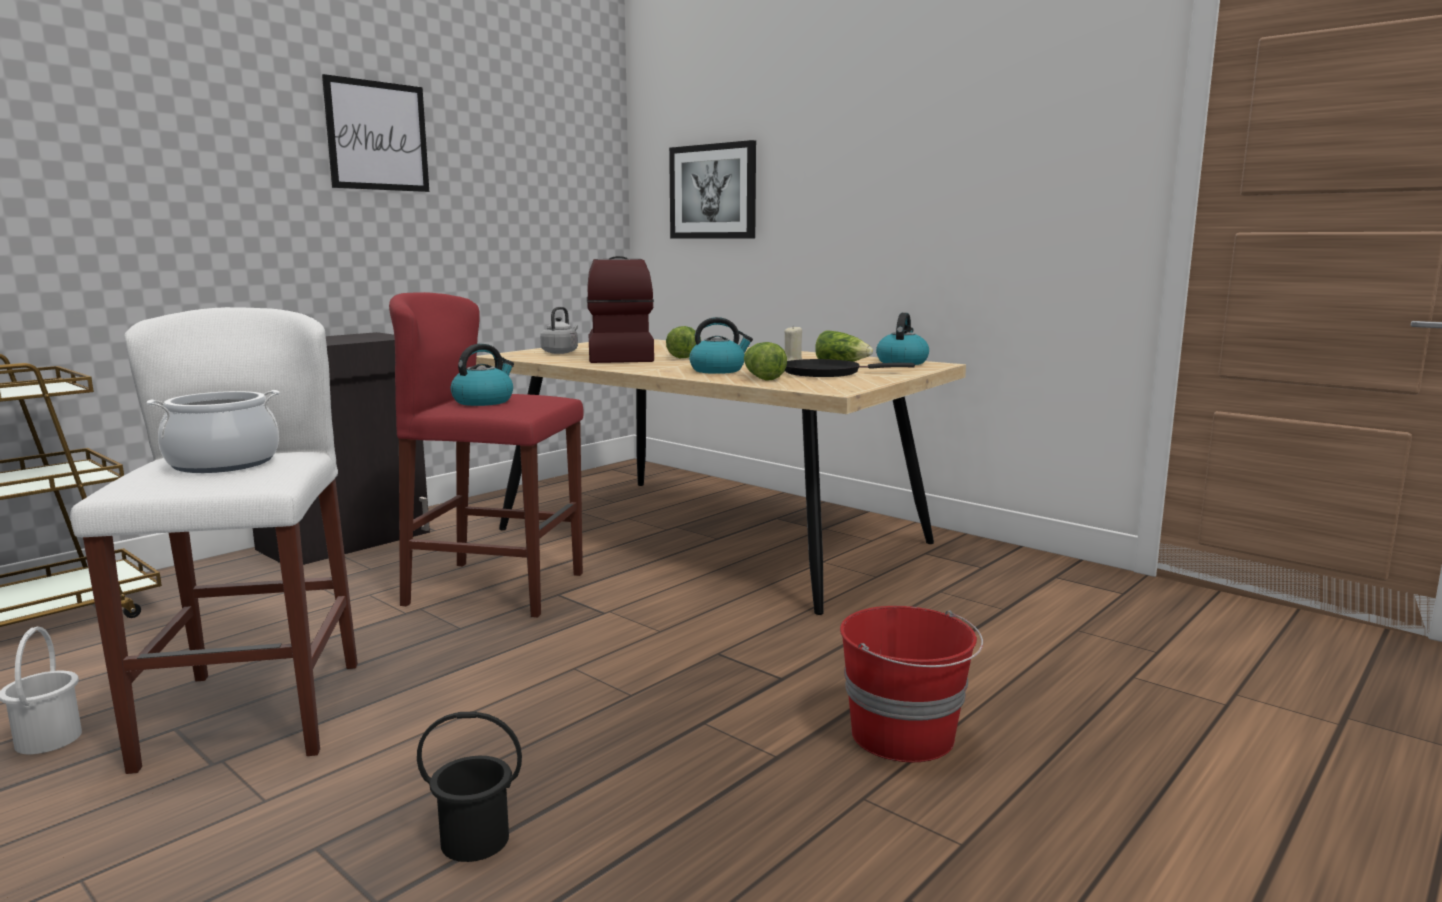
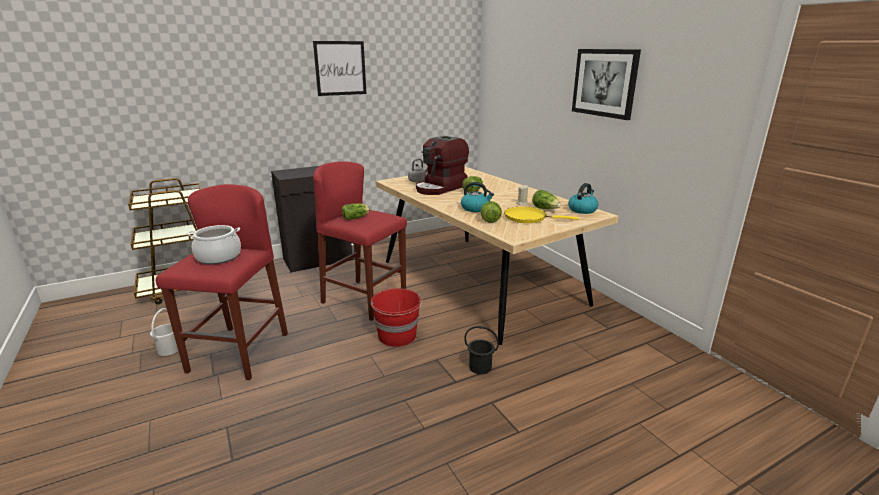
camera: 20 degrees right, 10 degrees up
(253, 713) = (239, 352): white stool -> red stool
(474, 839) = (281, 439): black bucket -> black bucket (480, 367)
(484, 401) = (356, 218): kettle -> lettuce
(618, 356) = (441, 188): coffee machine -> coffee machine turned 150 degrees counterclockwise
(713, 192) = (515, 90): picture -> picture (604, 83)
(826, 373) = (528, 218): black frying pan -> yellow frying pan
(904, 735) = (490, 431): red bucket -> red bucket (397, 336)

